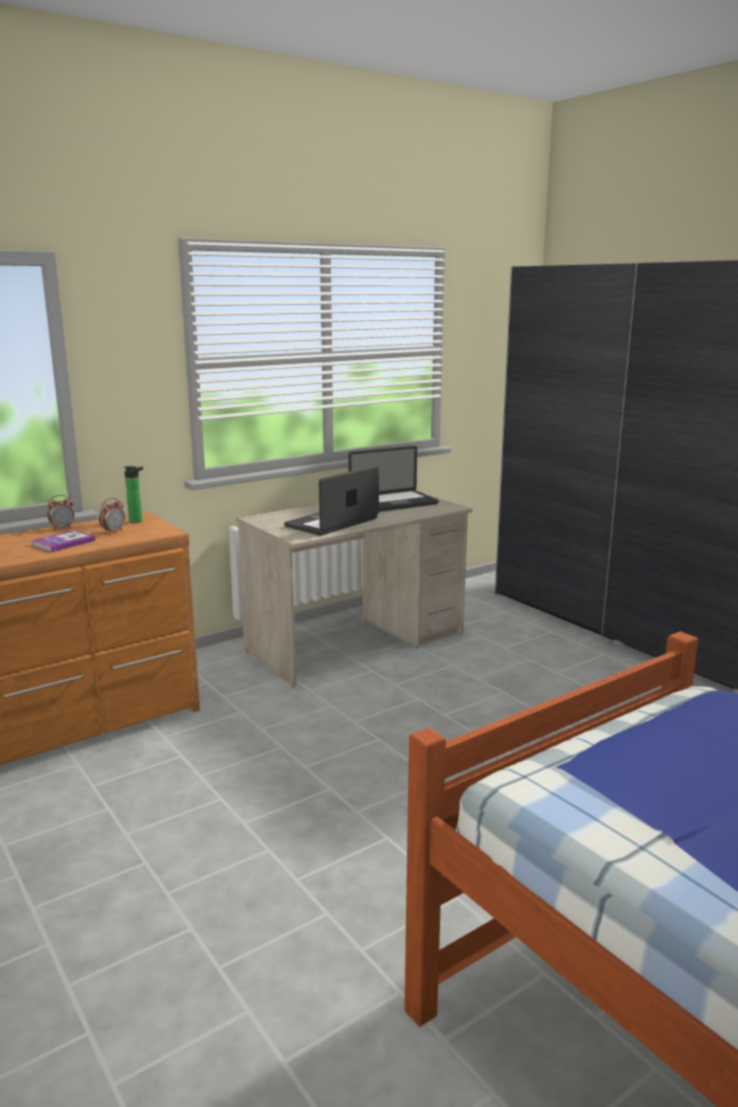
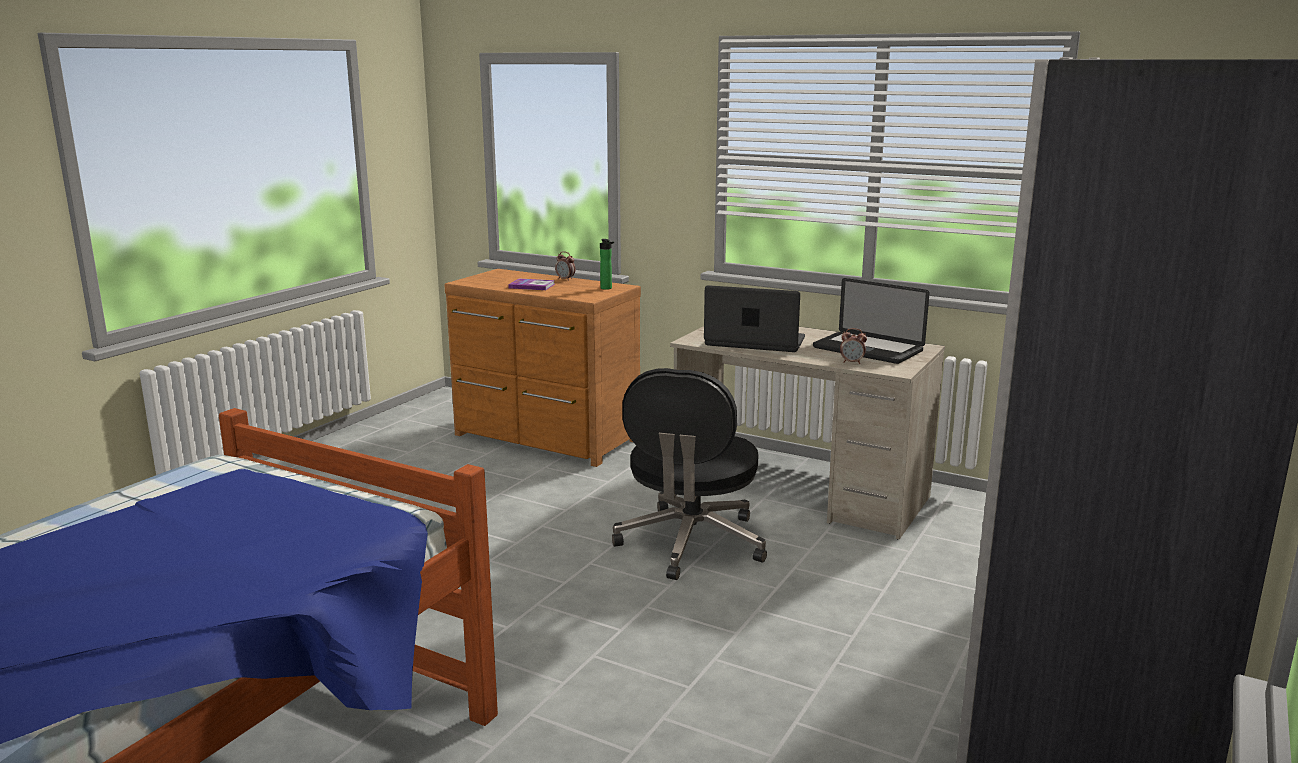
camera: 65 degrees right, 0 degrees up
(113, 532) = (572, 289): alarm clock -> alarm clock (852, 362)
(407, 705) = (690, 544): none -> black office chair

